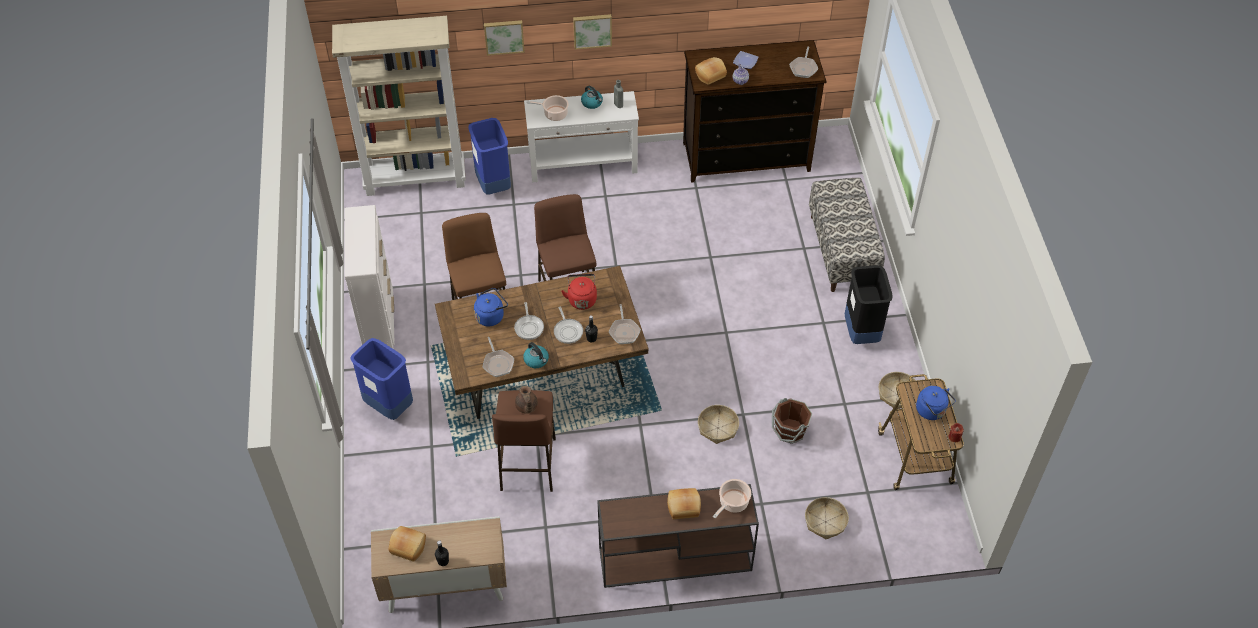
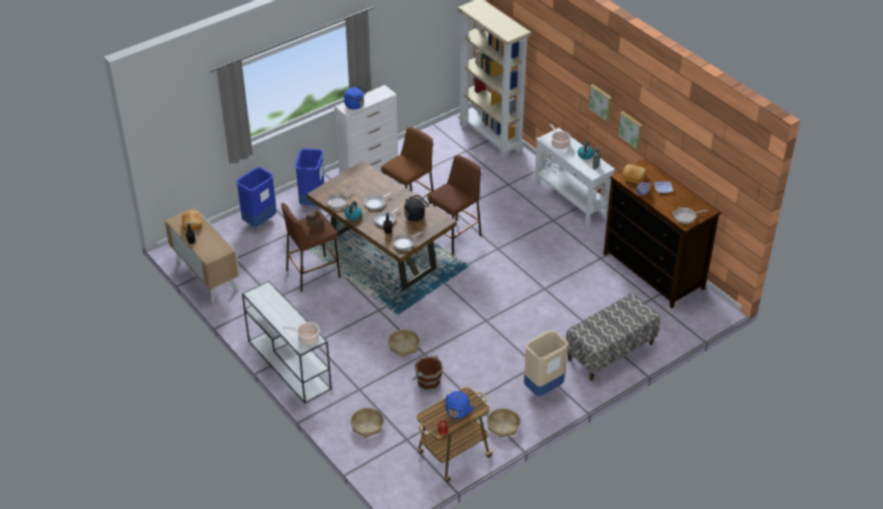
camera: 60 degrees right, 10 degrees down
(491, 316) = (372, 185): blue kettle -> blue kettle (355, 105)
(493, 185) = (516, 169): blue trash can -> blue trash can (259, 221)
(504, 36) = (557, 70): picture -> picture (631, 129)
(581, 299) = (415, 215): red kettle -> black kettle
(673, 560) = (288, 364): brown console table -> white console table
(683, 508) = (288, 318): bread -> none
(861, 332) = (543, 388): black trash can -> beige trash can

